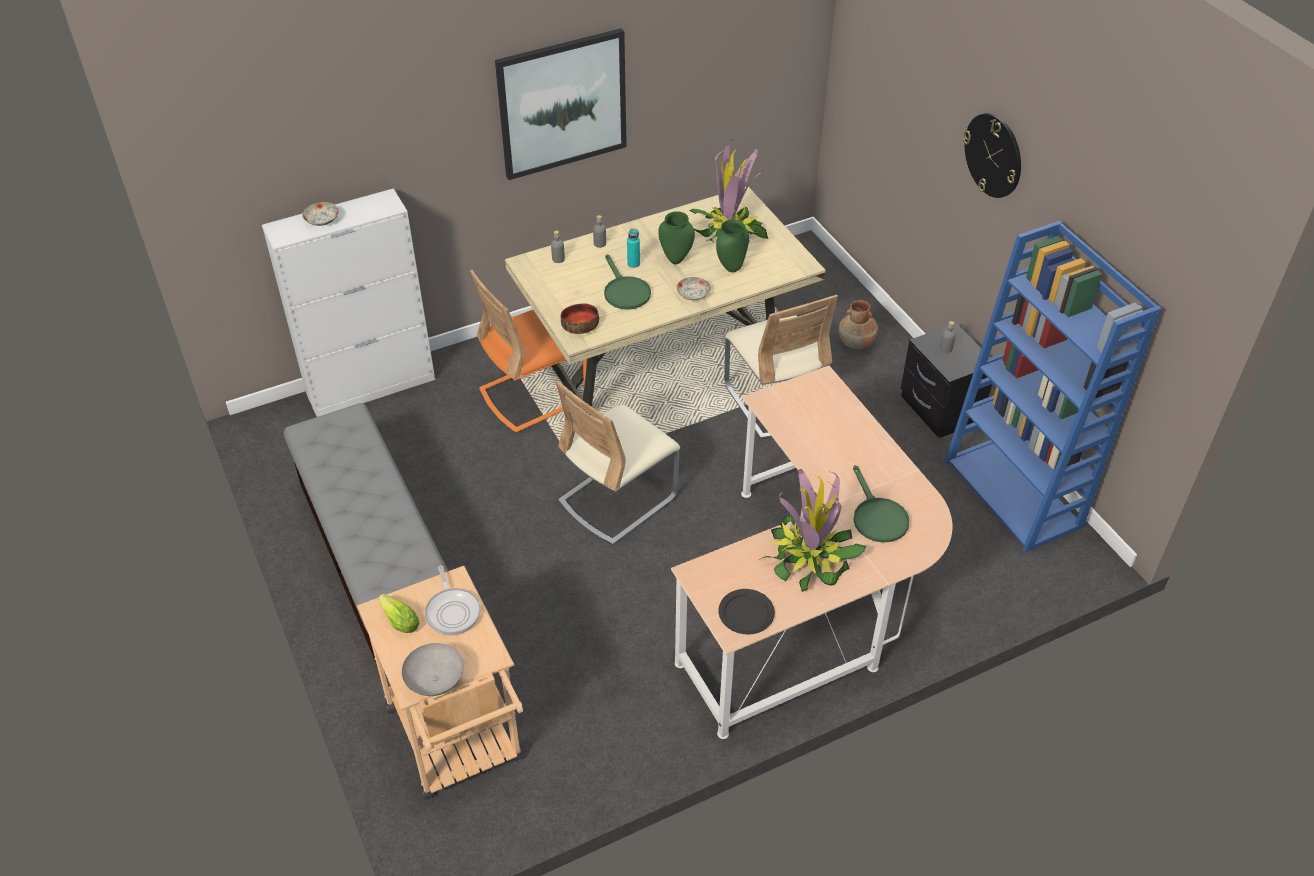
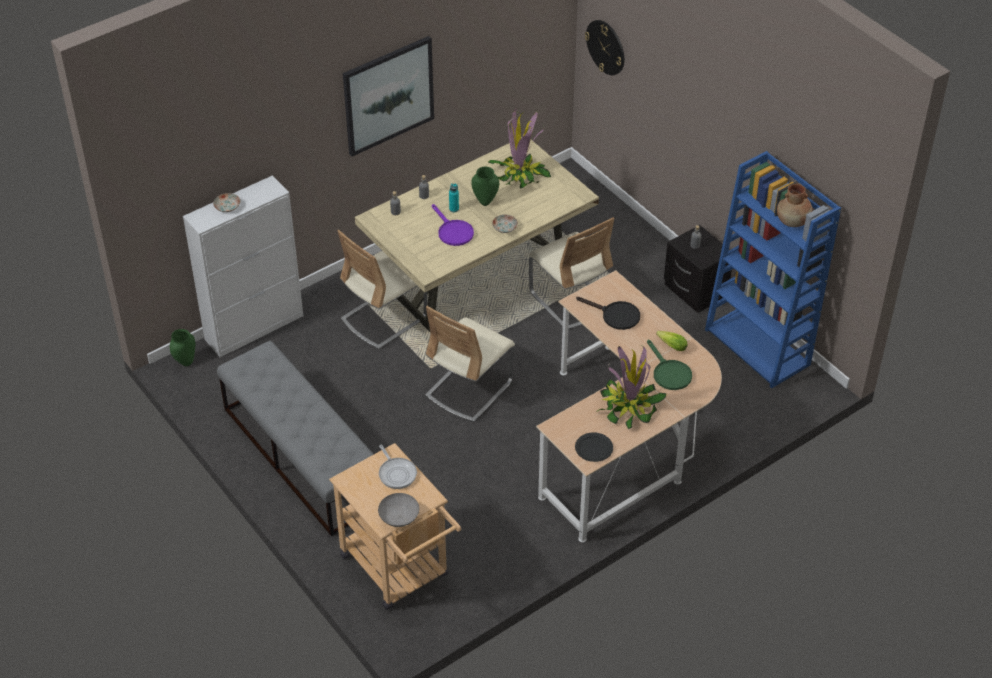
camera: 10 degrees left, 0 degrees up
(398, 619) = (361, 483): lettuce -> lettuce (670, 345)
(533, 395) = (384, 318): orange chair -> beige chair
(580, 325) = (427, 262): bowl -> none
(624, 291) = (453, 232): green frying pan -> purple frying pan
(730, 267) = (528, 203): green vase -> green vase (185, 362)
(816, 426) = (615, 316): none -> black frying pan
(856, 343) = (623, 246): brown vase -> brown vase (793, 221)
(993, 155) = (714, 105): wall clock -> wall clock (606, 47)

